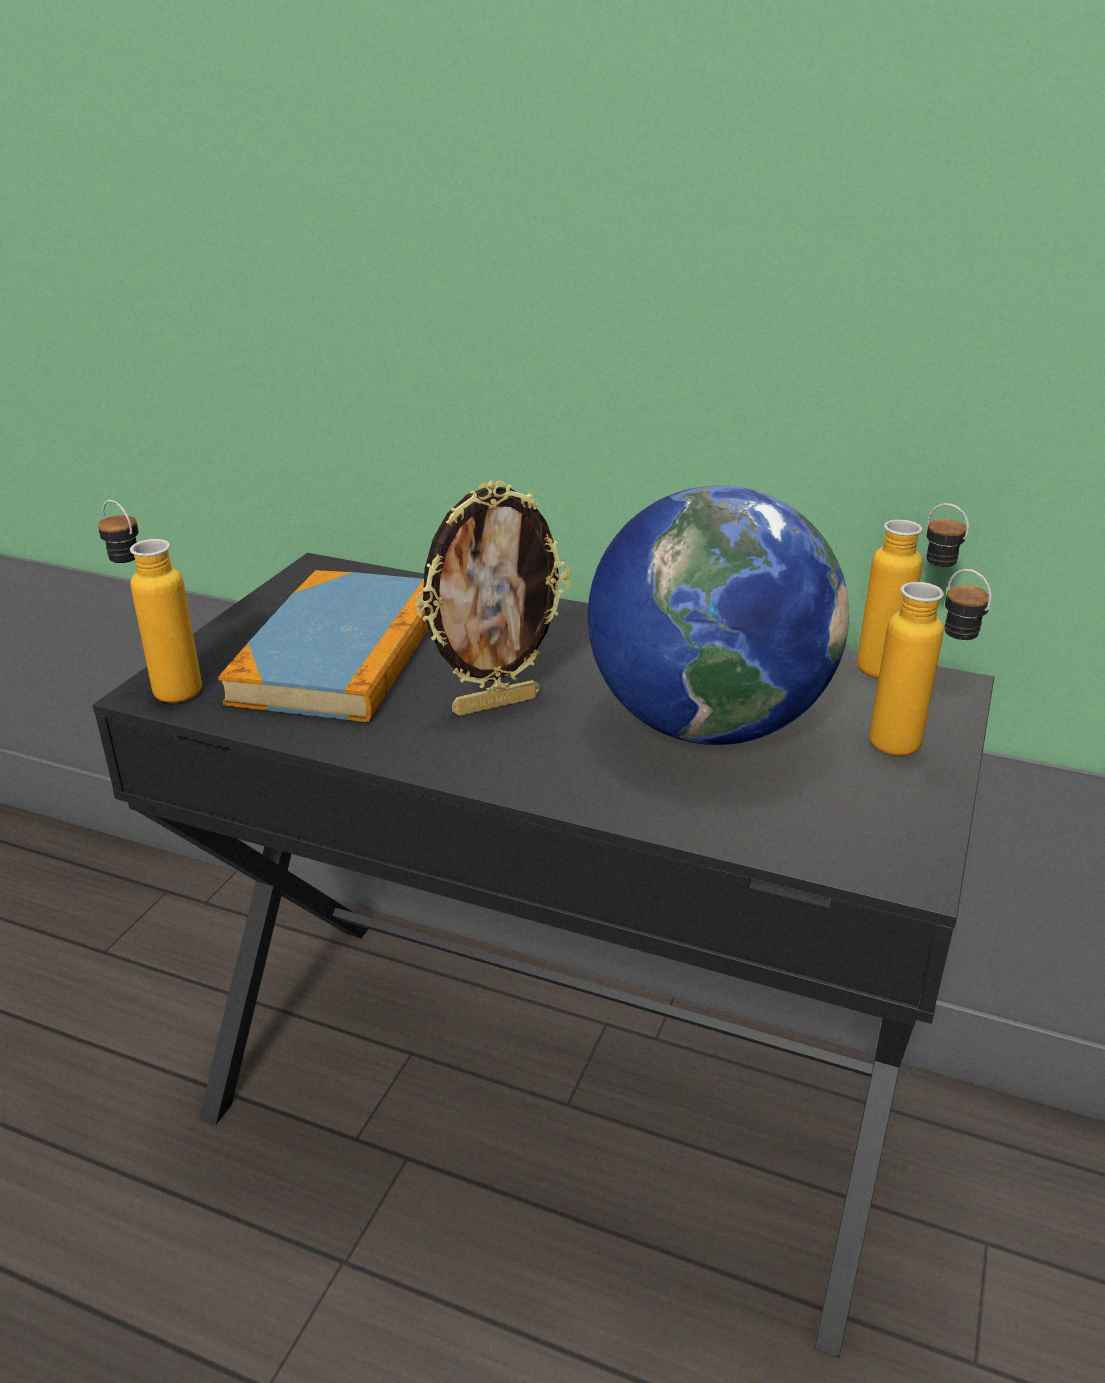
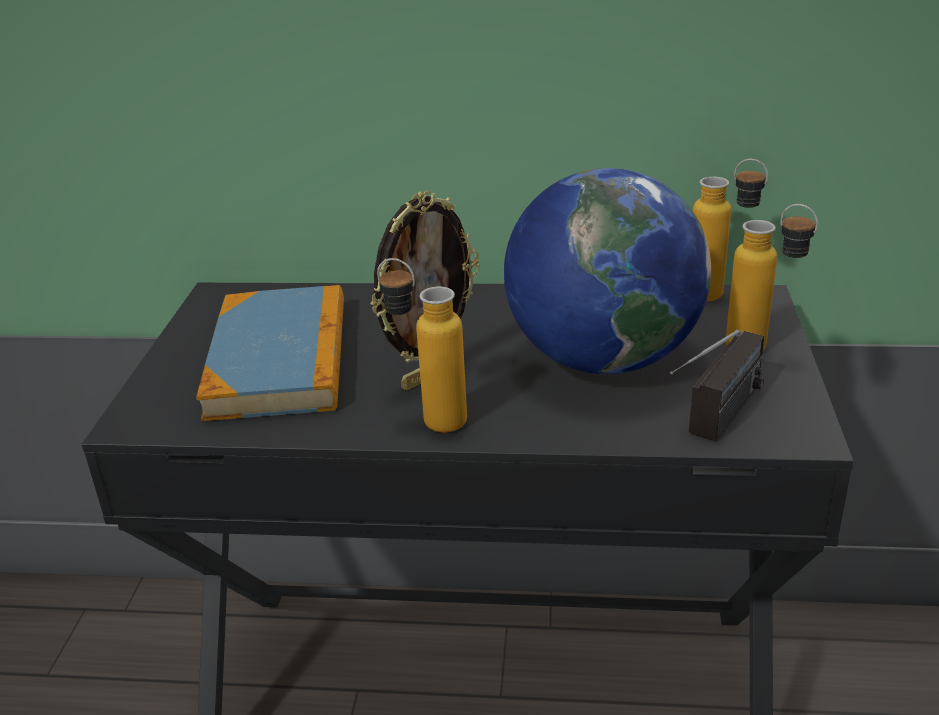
camera: 15 degrees left, 0 degrees up
(164, 686) = (139, 416): bottle -> bottle (428, 419)
(801, 833) = (716, 425): none -> radio

